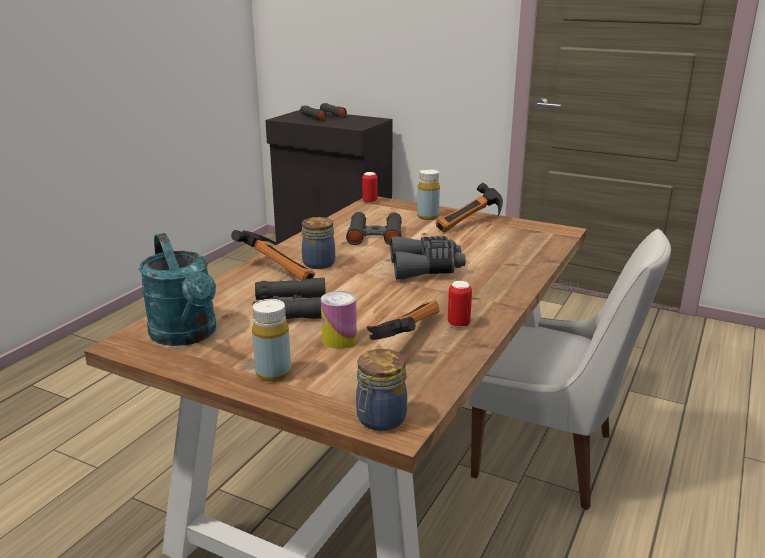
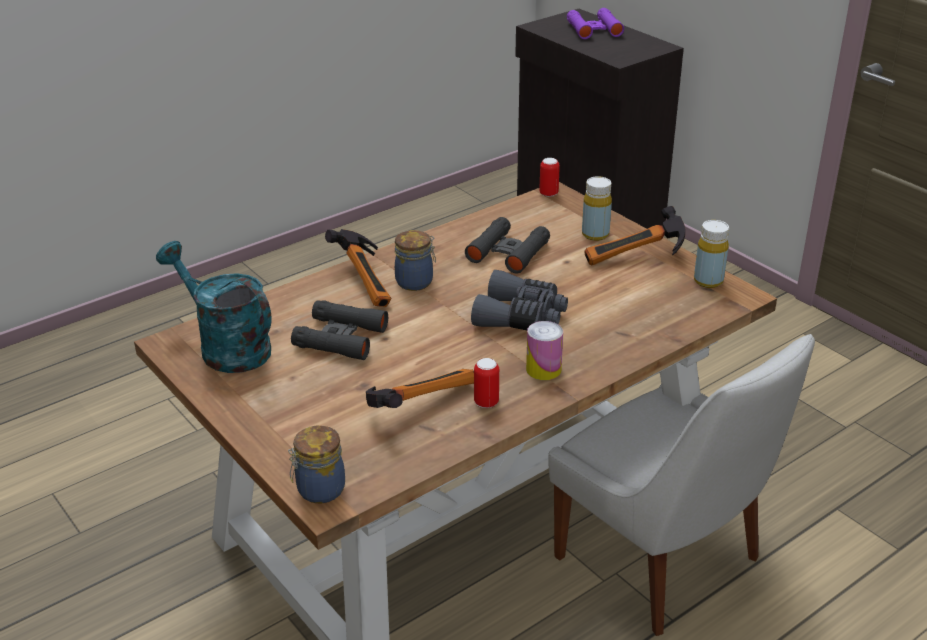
camera: 25 degrees right, 10 degrees up
(187, 335) = (226, 347): turquoise watering can -> turquoise watering can turned 135 degrees clockwise
(273, 373) = (268, 413): yellow bottle -> yellow bottle (708, 281)
(323, 116) = (594, 29): black binoculars -> purple binoculars
(339, 340) = (355, 390): can -> can (543, 369)

